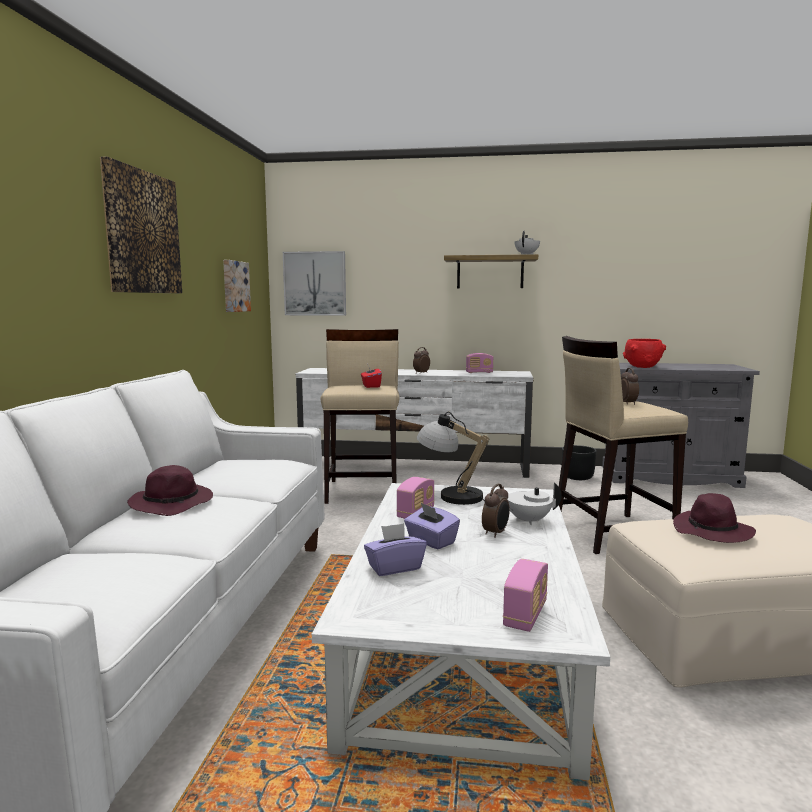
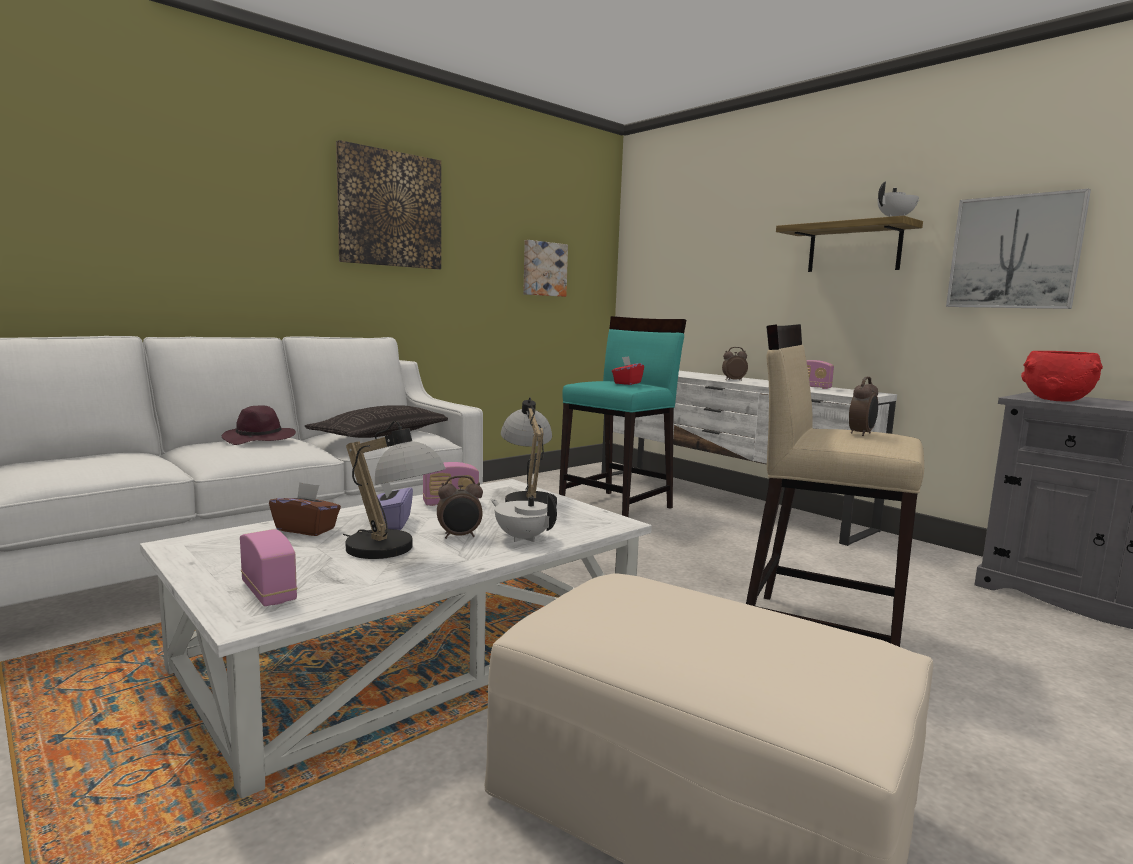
camera: 40 degrees right, 0 degrees up
(254, 469) = (384, 434): none -> pillow
(315, 283) = (656, 269): picture -> picture (1014, 252)
(363, 491) = (617, 508): beige stool -> turquoise stool
(394, 567) = (306, 529): purple tissue box -> brown tissue box
(496, 558) = (392, 551): none -> table lamp
(525, 615) = (269, 592): radio -> radio turned 105 degrees counterclockwise
(578, 477) = (927, 564): black planter -> none
(713, 532) = (666, 611): purple hat -> none

